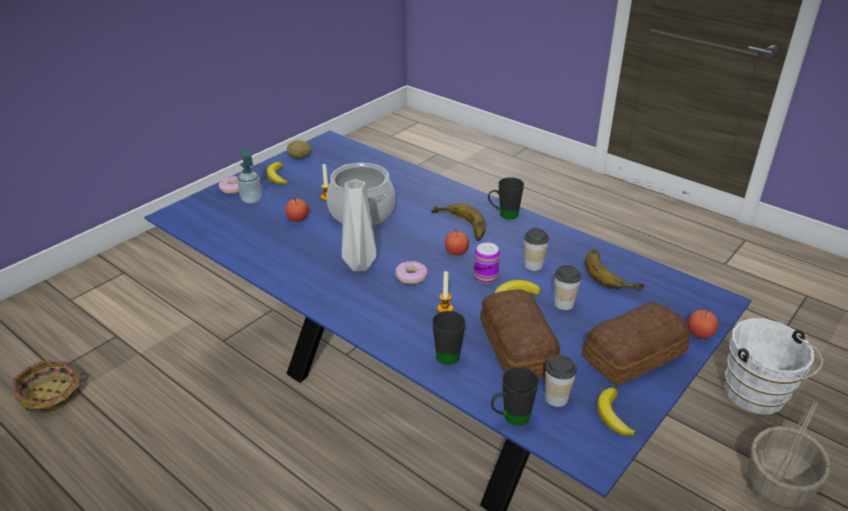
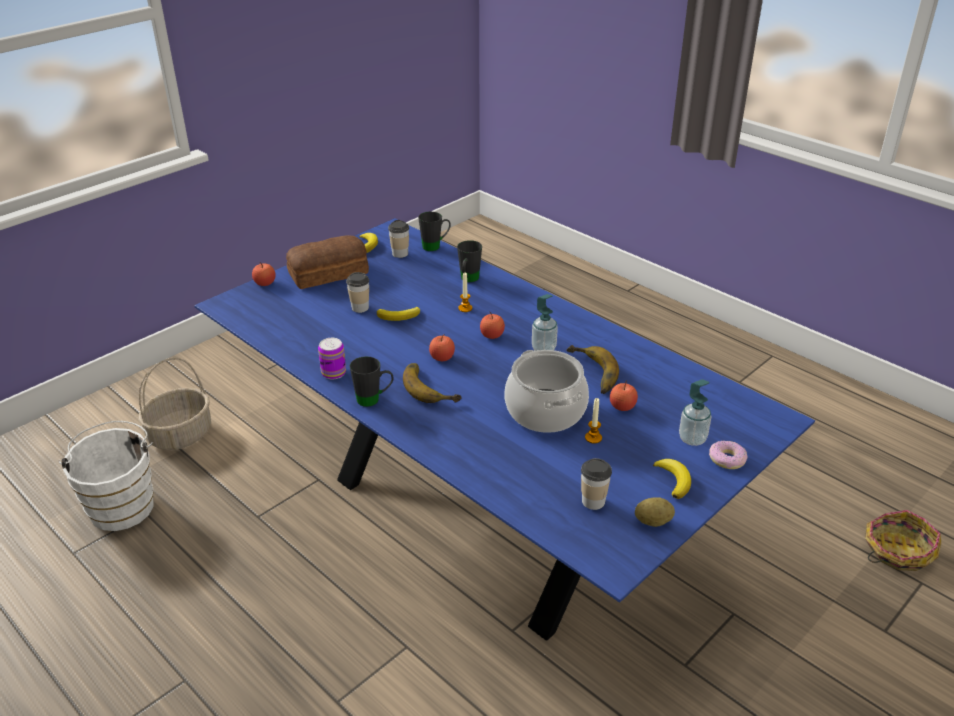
camera: 175 degrees left, 0 degrees up
(359, 265) = (543, 349): grey vase -> soap dispenser
(411, 277) = (492, 335): donut -> apple
(485, 277) = (420, 332): can -> can (333, 373)
(516, 347) = (415, 280): bread -> none
(533, 265) = (369, 341): cup -> cup (593, 501)
(612, 273) = (298, 330): banana -> banana (590, 373)

